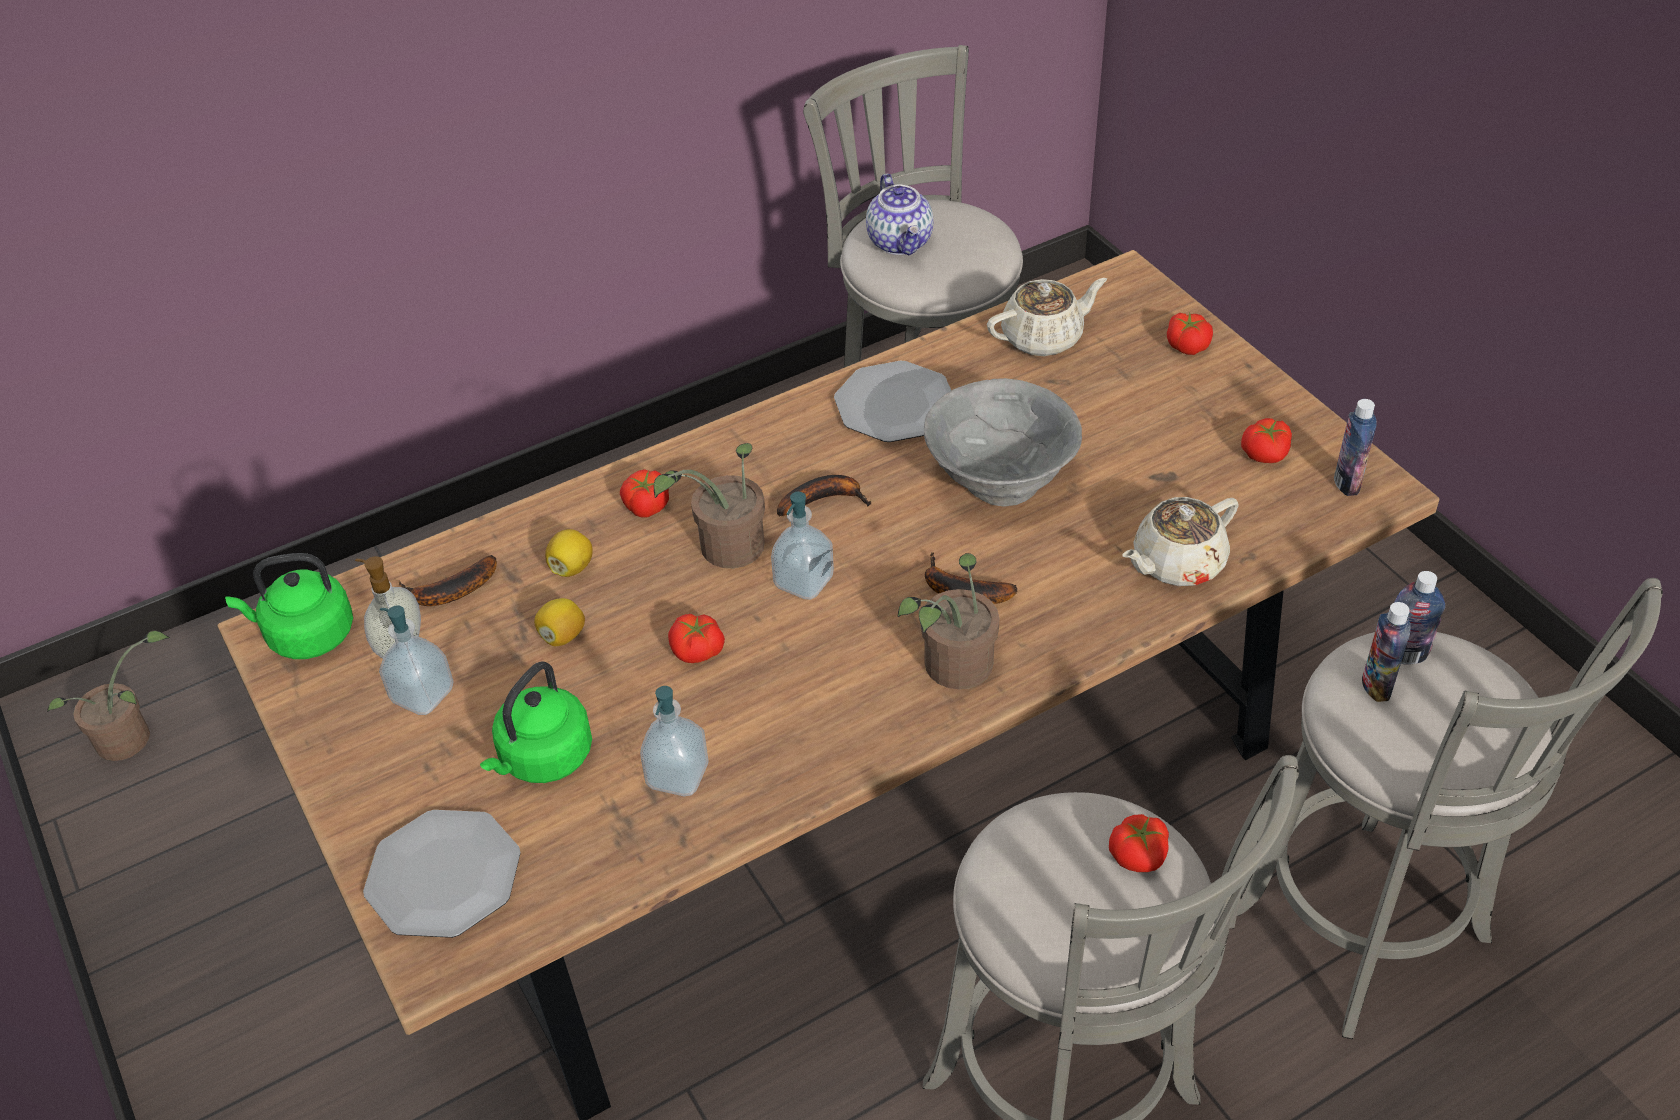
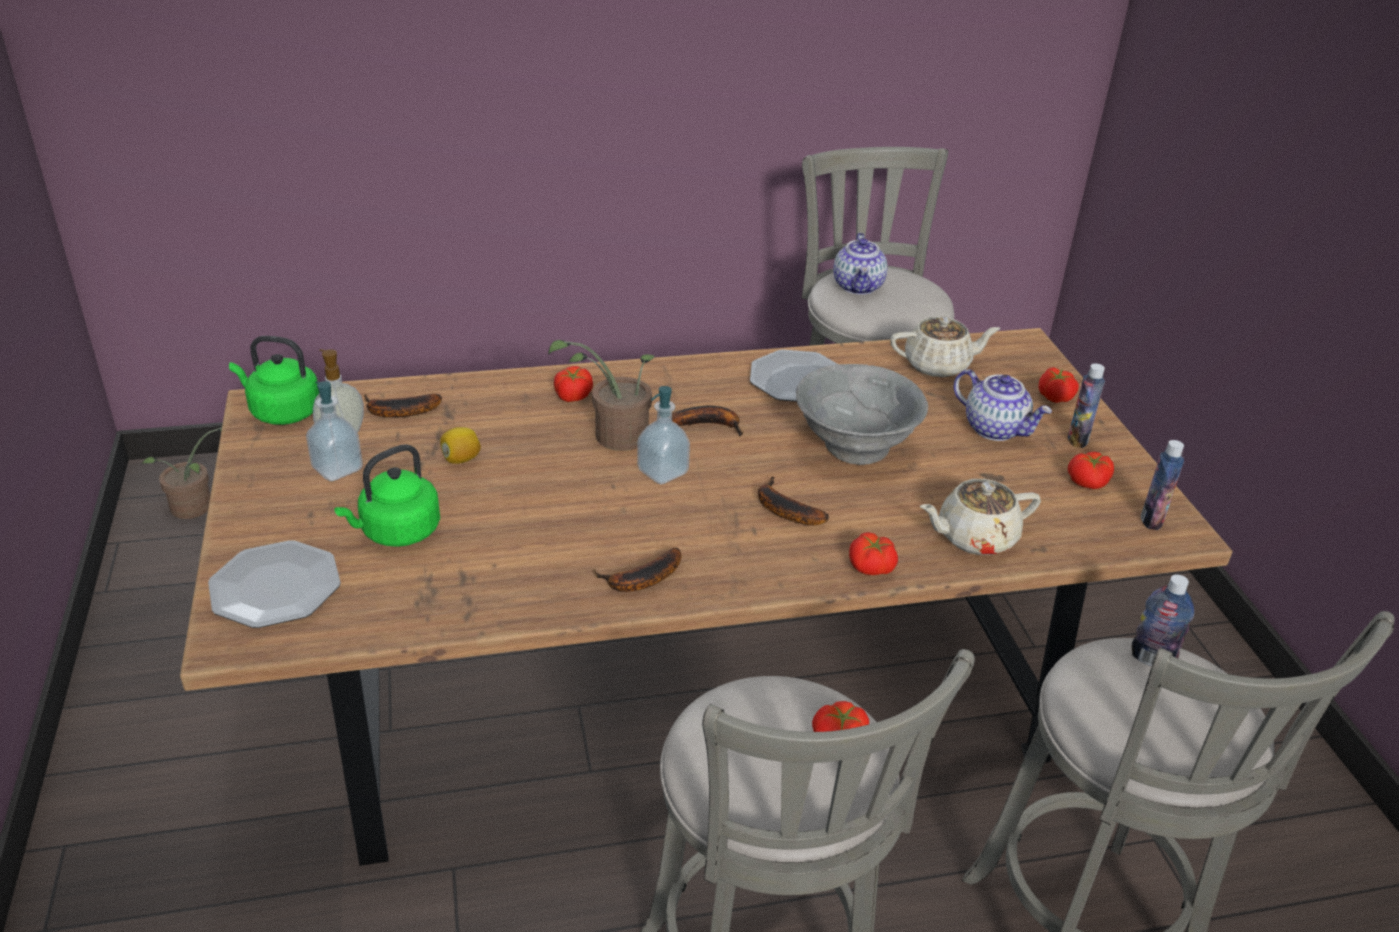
camera: 15 degrees right, 10 degrees down
(572, 567) = (495, 419): lemon -> none
(677, 775) = (490, 571): soap dispenser -> none
(697, 651) = (555, 495): tomato -> tomato (871, 567)
(850, 733) = (641, 580): none -> banana
(952, 670) = (747, 560): potted plant -> none
(1141, 410) = (995, 429): none -> teapot
(1376, 686) = (1116, 674): bottle -> bottle (1078, 439)

